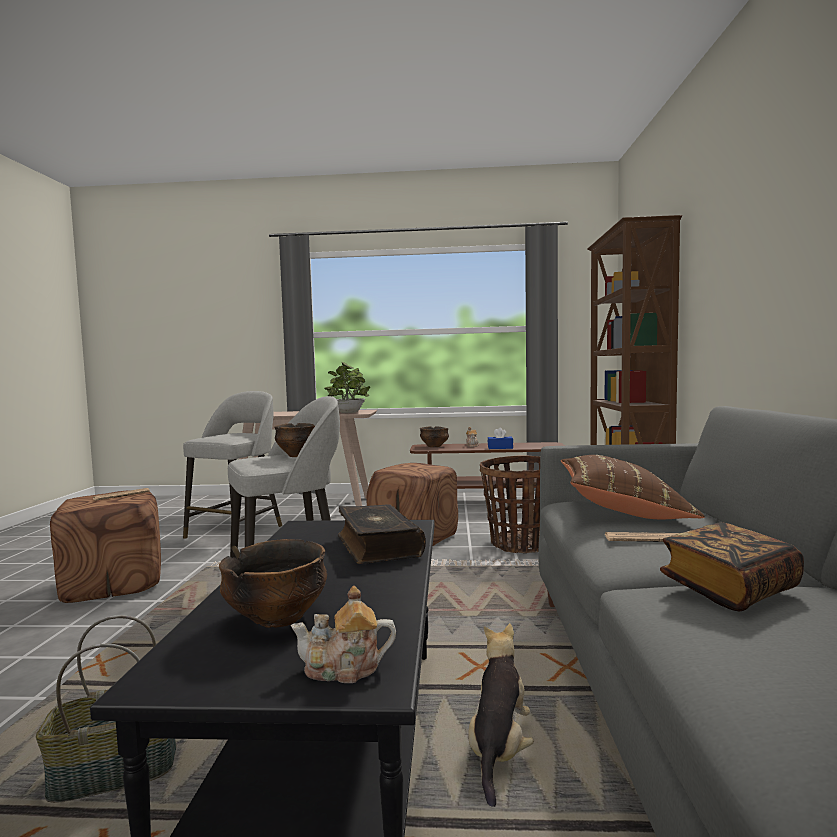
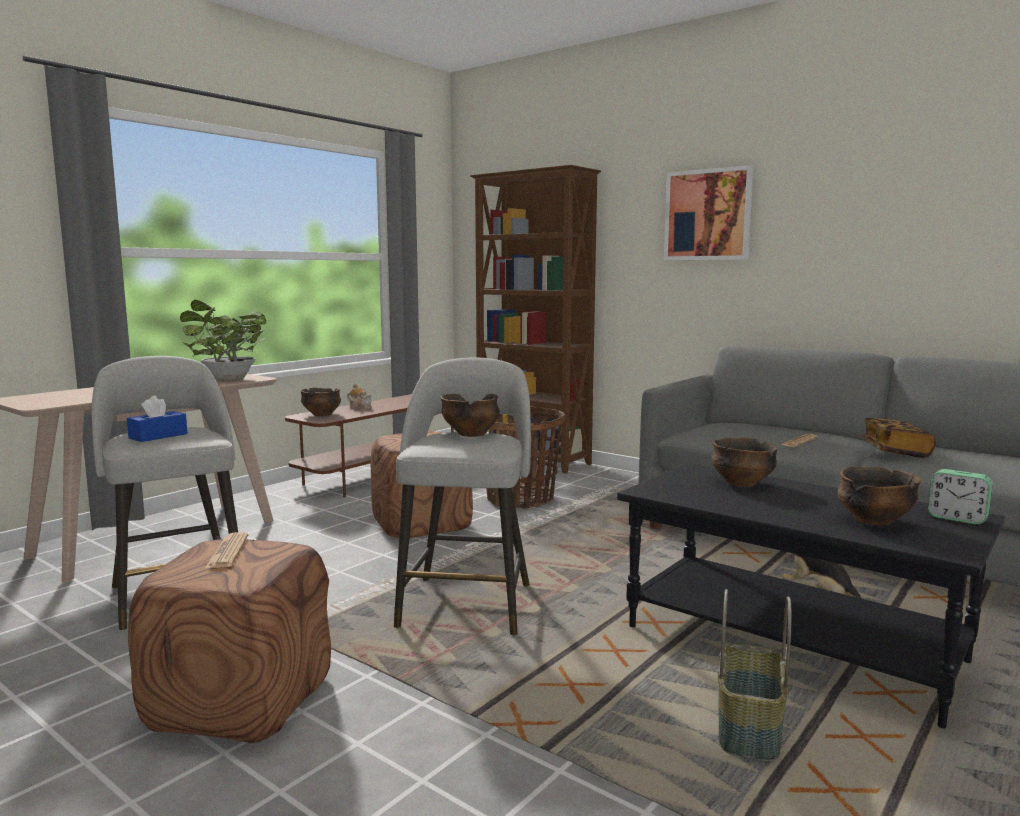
camera: 55 degrees left, 5 degrees up
(344, 669) = (957, 518): teapot -> alarm clock
(377, 546) = (741, 483): book -> bowl
(500, 448) = (401, 405): blue tissue box -> blue tissue box (158, 436)
(622, 510) = (729, 431): brown pillow -> none
(755, 238) = (708, 215): none -> picture

